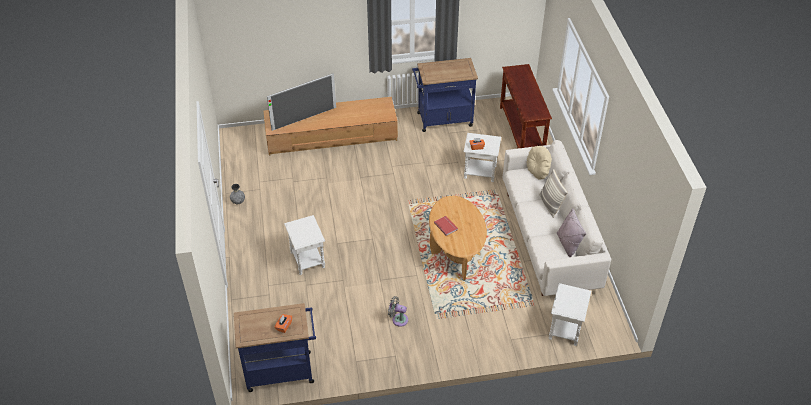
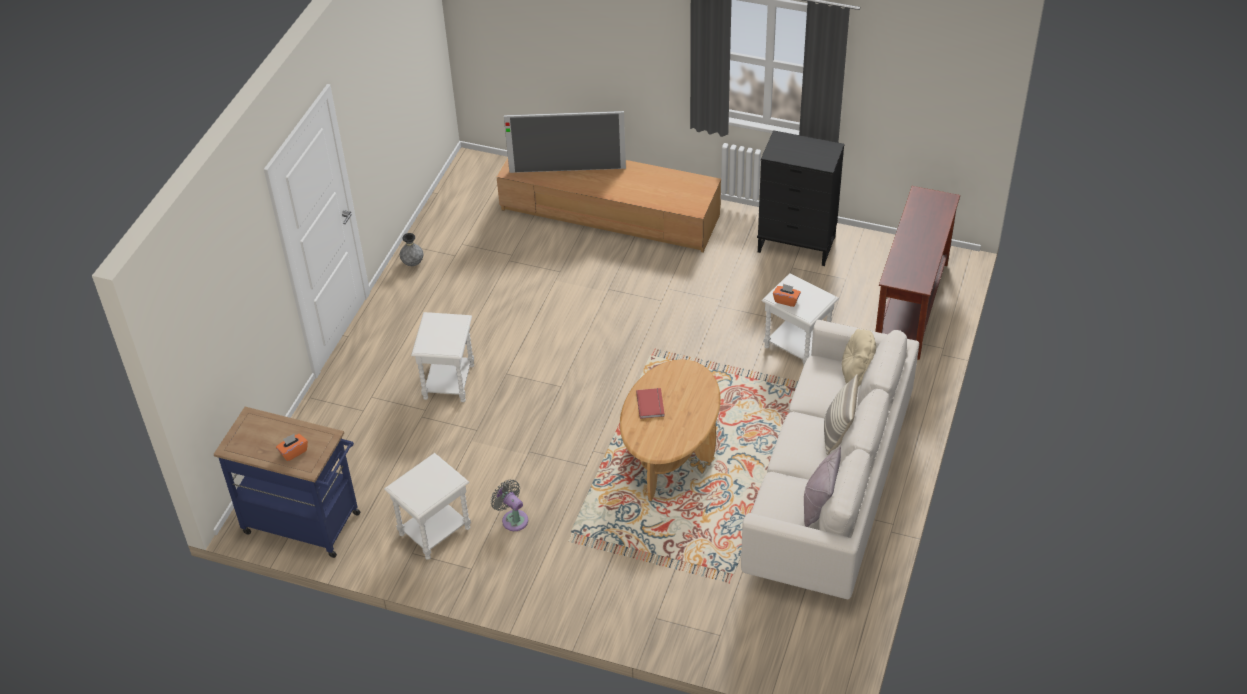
camera: 30 degrees right, 0 degrees up
(443, 120) = (797, 244): blue cart -> black dresser
(566, 329) = (752, 639): white side table -> white side table (435, 531)

